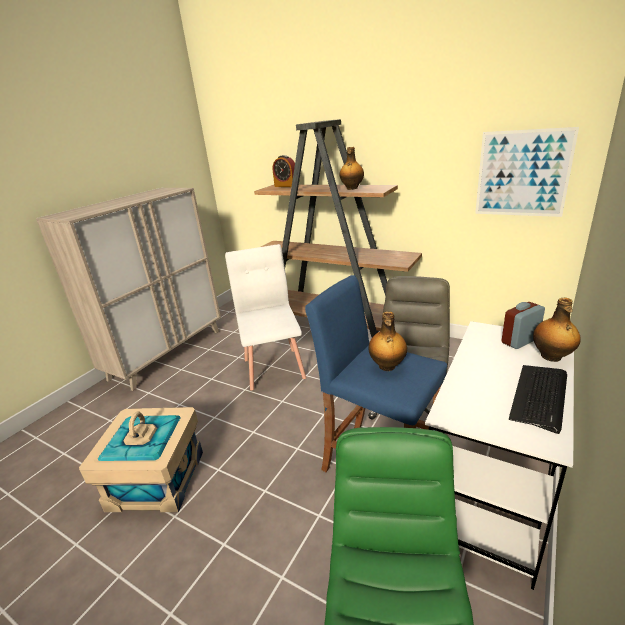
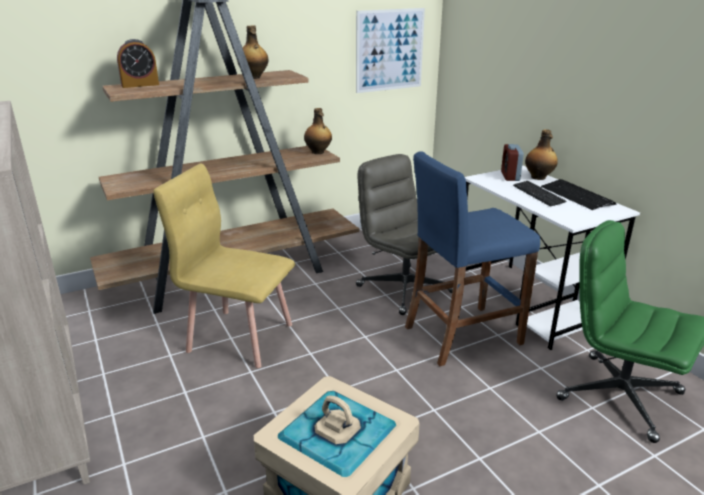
camera: 60 degrees left, 0 degrees up
(274, 368) = (240, 337): white chair -> yellow chair
(387, 366) = (482, 222): bottle -> bottle (318, 152)
(495, 371) = (538, 194): none -> keyboard

